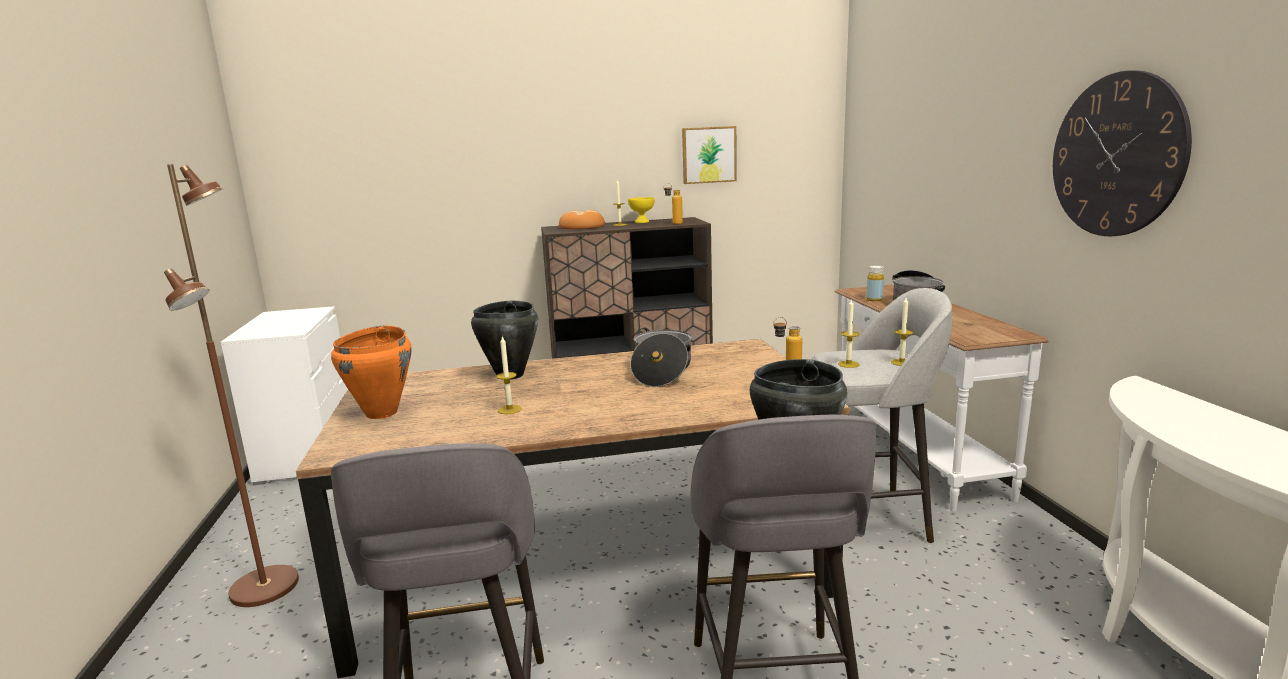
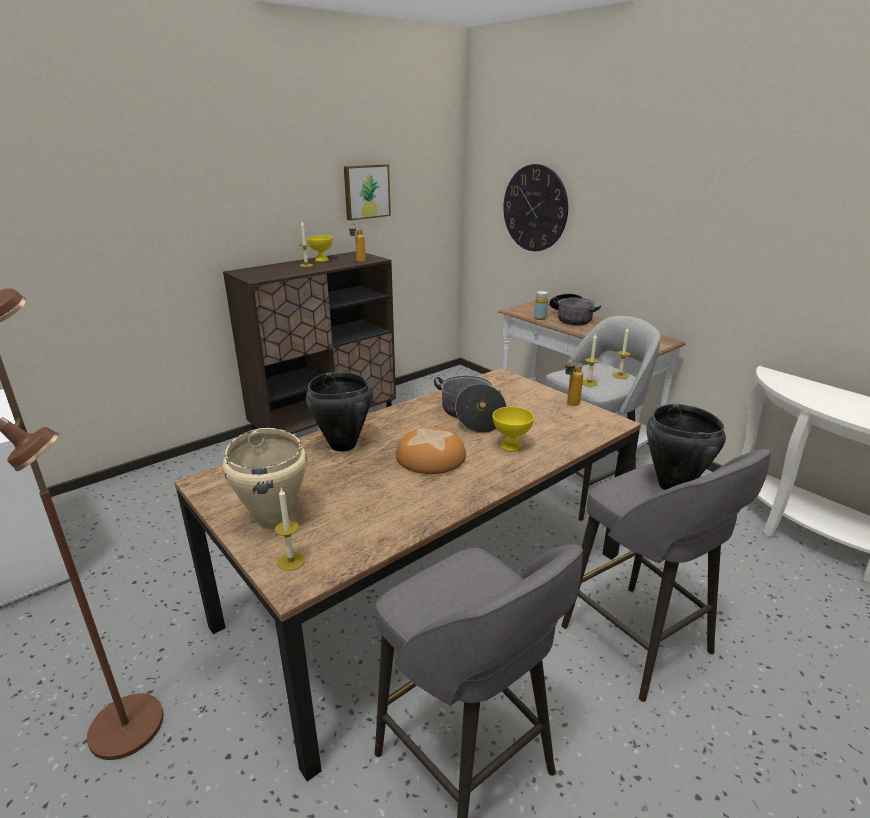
camera: 30 degrees left, 10 degrees up
(382, 413) = (274, 519): orange cooking pot -> beige cooking pot
(509, 409) = (397, 484): candle -> candle (291, 561)
(582, 227) = (272, 270): bread -> bread (431, 457)
(661, 401) = (510, 446): none -> yellow bowl
(1116, 155) = (746, 216): wall clock -> wall clock (535, 208)

